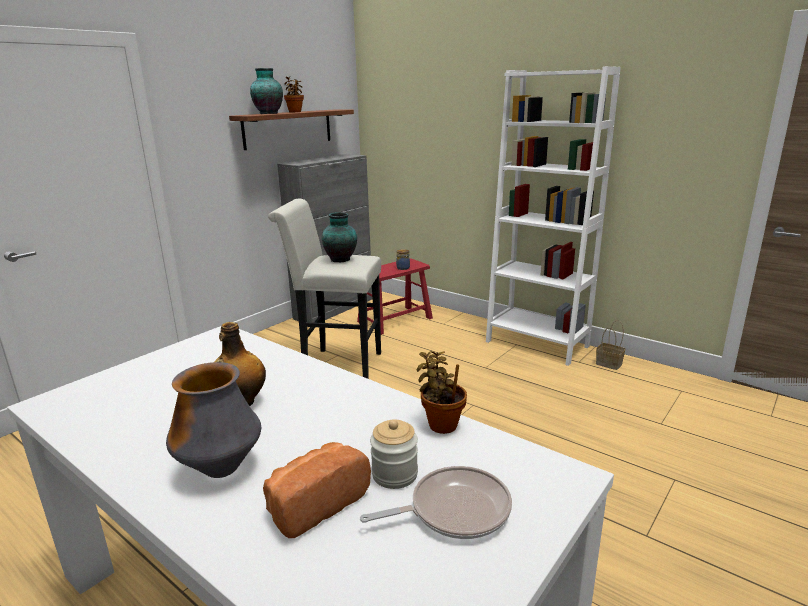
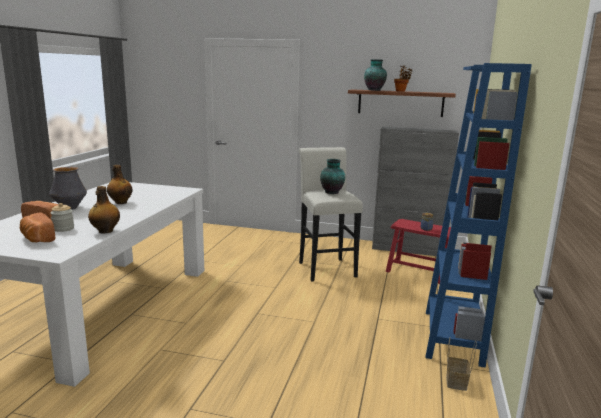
camera: 65 degrees right, 5 degrees down
(441, 424) = (105, 231): potted plant -> bottle
(454, 510) = (37, 239): frying pan -> bread
(537, 344) = (452, 337): white bookcase -> blue bookcase

